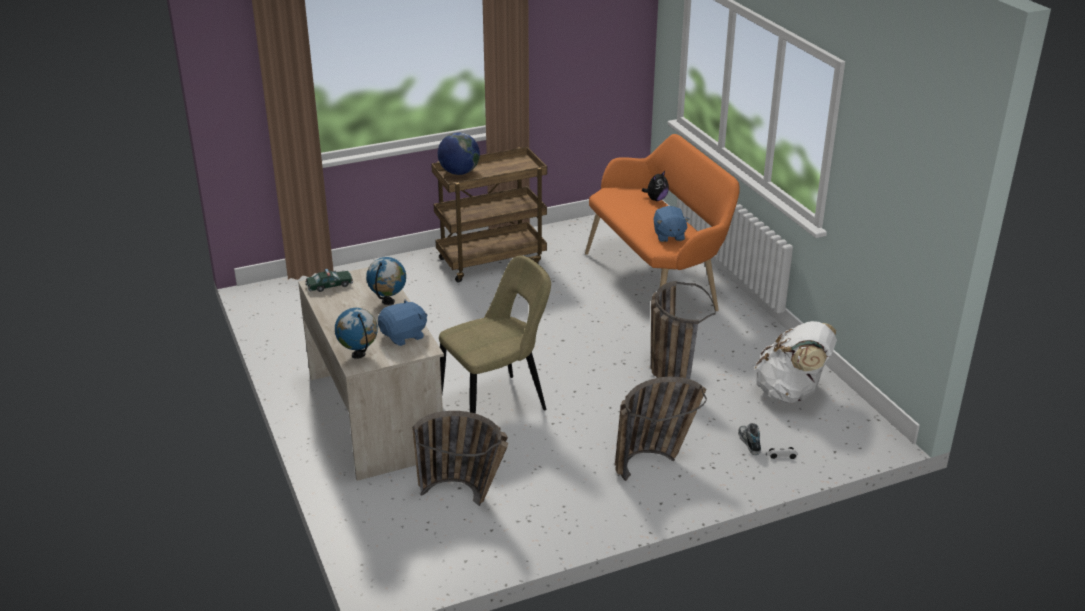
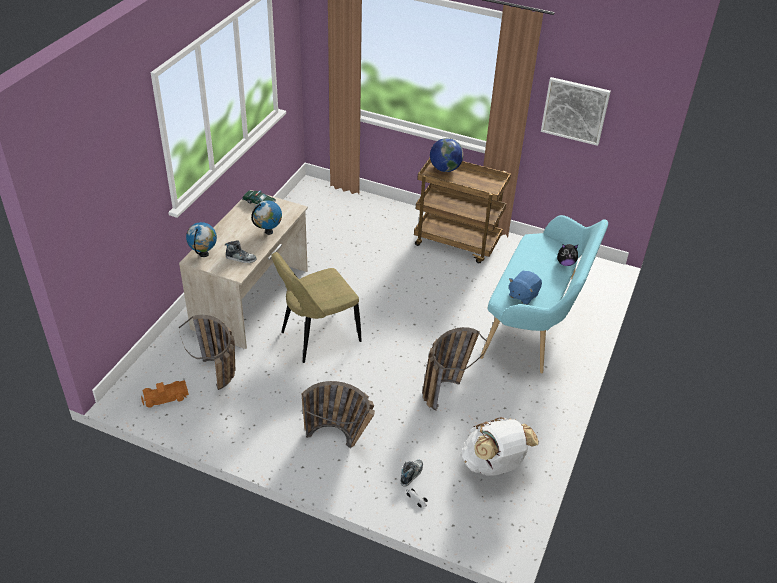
camera: 45 degrees right, 10 degrees up
(404, 336) = (241, 258): blue plush toy -> shoe
(439, 549) = (166, 398): none -> toy truck
(497, 404) = (317, 338): beige chair -> beige chair turned 135 degrees clockwise
(568, 47) = (575, 110): none -> picture
(657, 281) = (536, 325): orange bench -> turquoise bench

